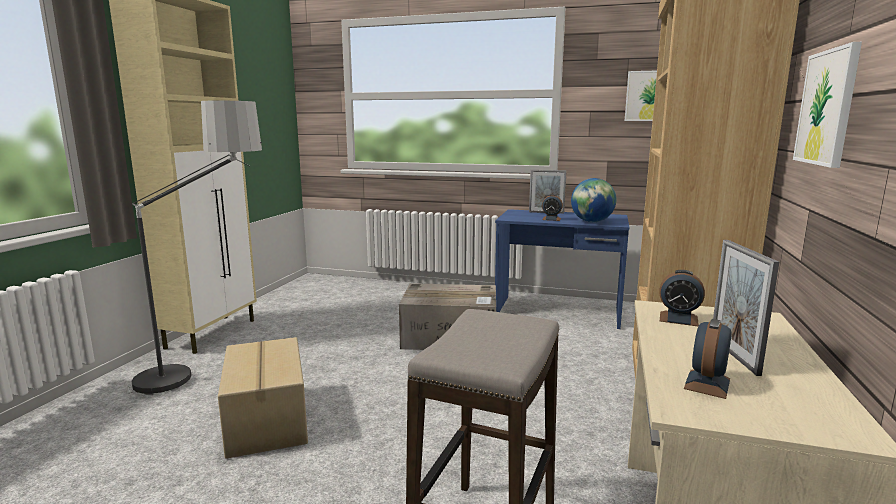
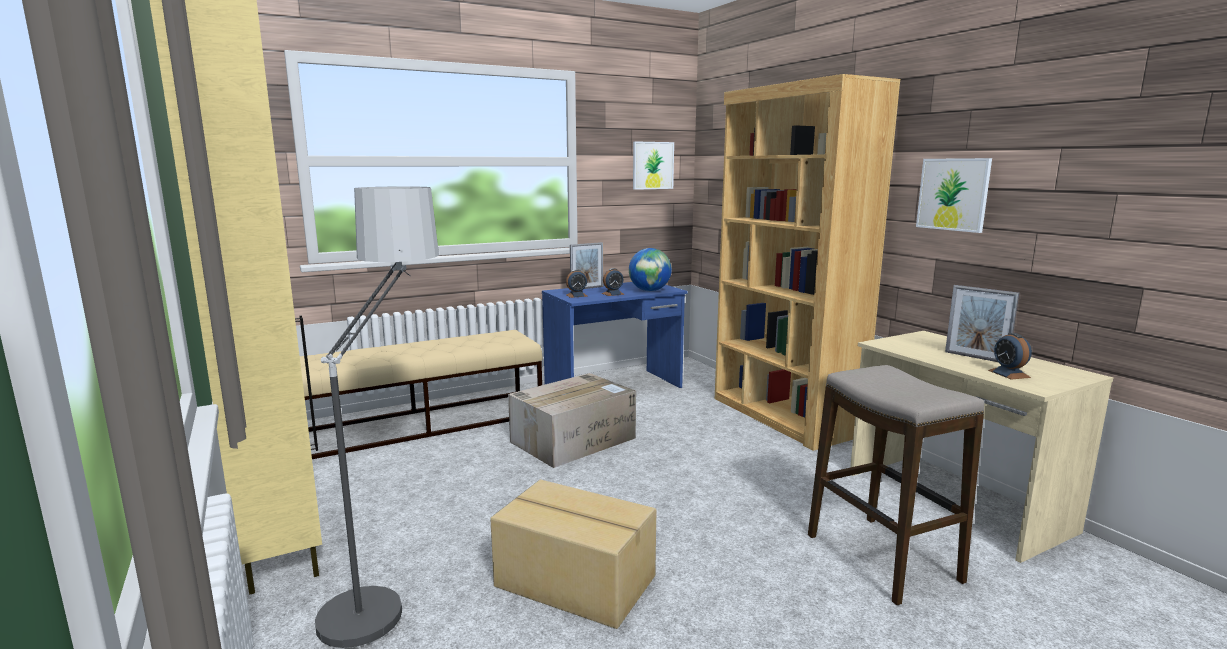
camera: 45 degrees left, 0 degrees up
(387, 296) = (422, 424): none -> beige bench
(678, 319) = (907, 346): alarm clock -> alarm clock (576, 295)

